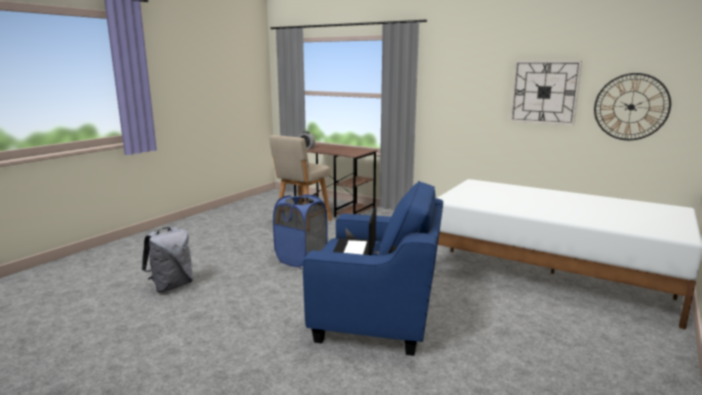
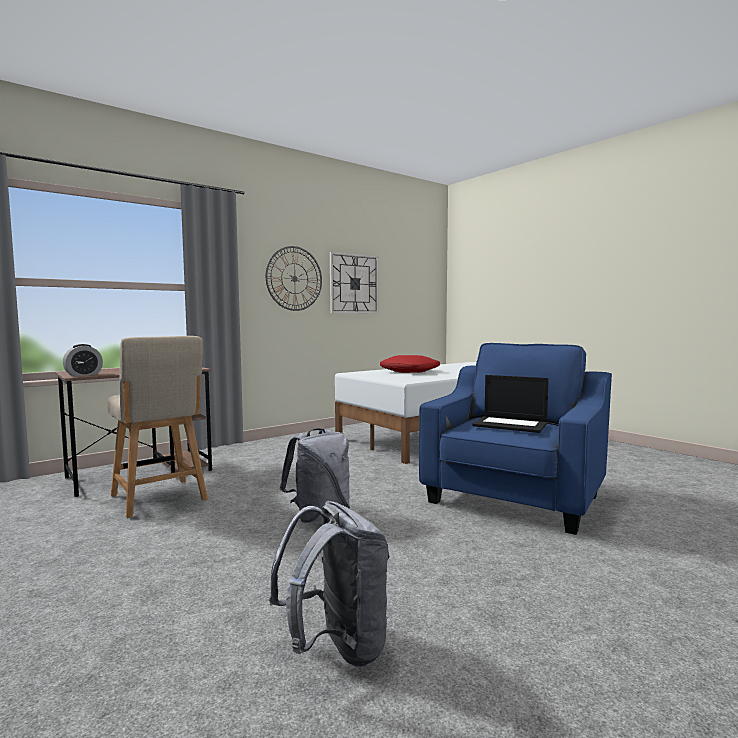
camera: 70 degrees left, 10 degrees down
(301, 259) = (319, 515): blue laundry basket -> grey backpack
(519, 194) = (410, 371): none -> red pillow
(631, 107) = (408, 296): wall clock -> wall clock (294, 278)

